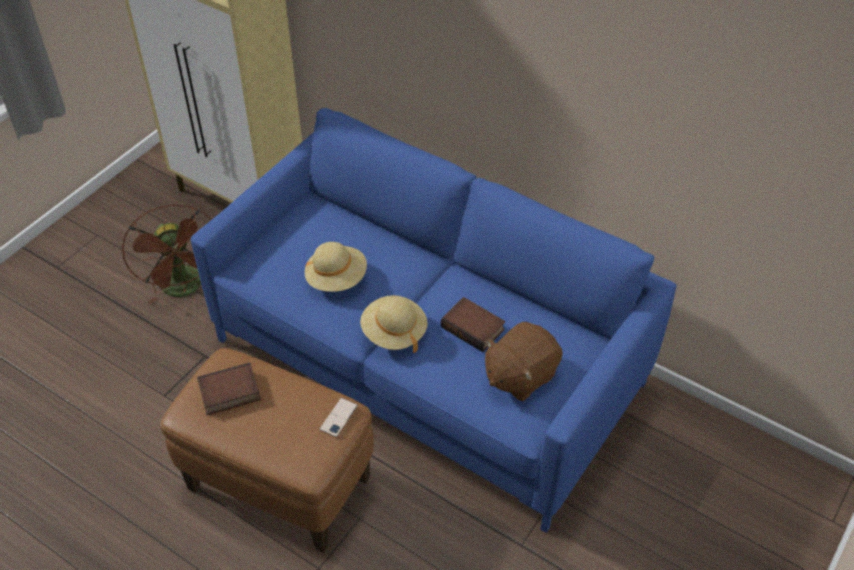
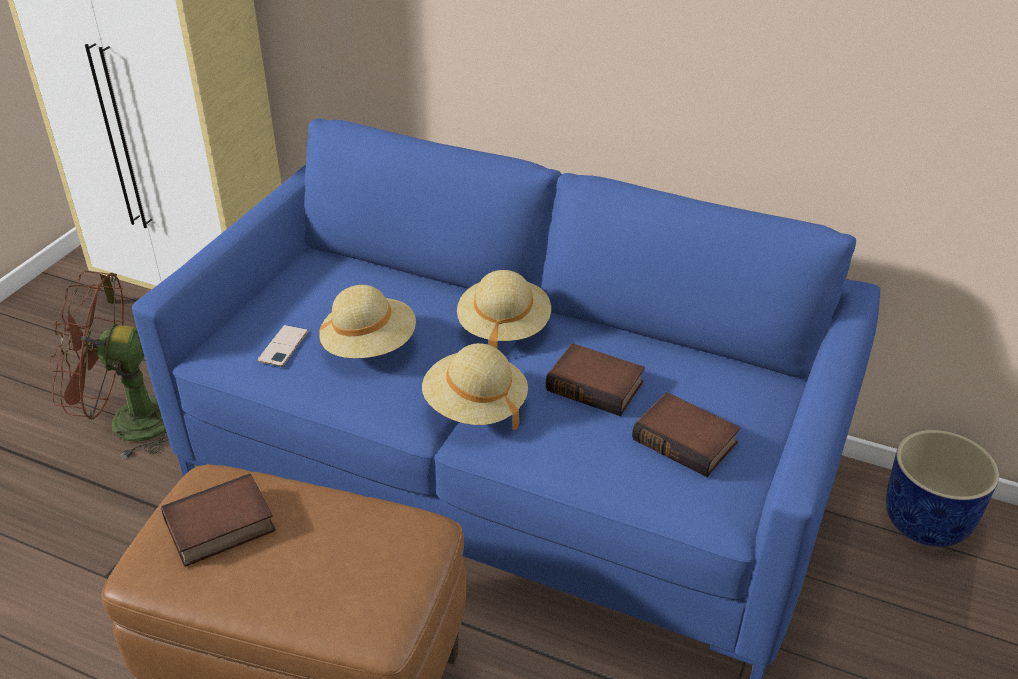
camera: 10 degrees left, 10 degrees down
(185, 289) = (128, 423): brown fan -> brown fan turned 120 degrees clockwise
(338, 417) = (413, 540): phone -> phone (283, 346)
(426, 274) = (503, 328): none -> beige hat
(520, 375) = (687, 440): brown plush toy -> book
(699, 434) = (927, 521): none -> blue planter

